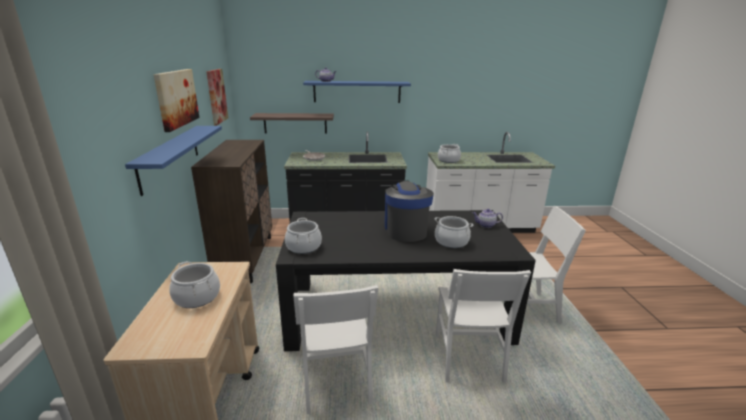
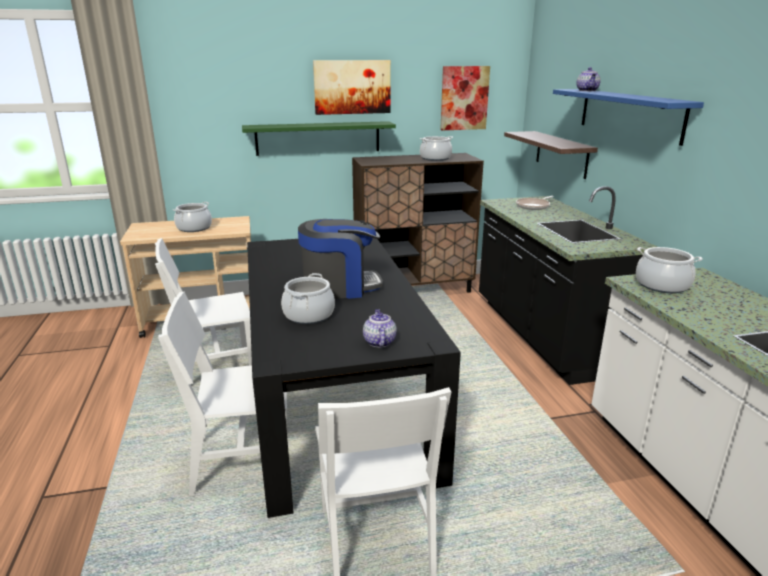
camera: 80 degrees right, 0 degrees up
(170, 157) = (318, 138): blue shelf -> green shelf
(303, 247) = (282, 246): cooking pot -> cooking pot (435, 158)

